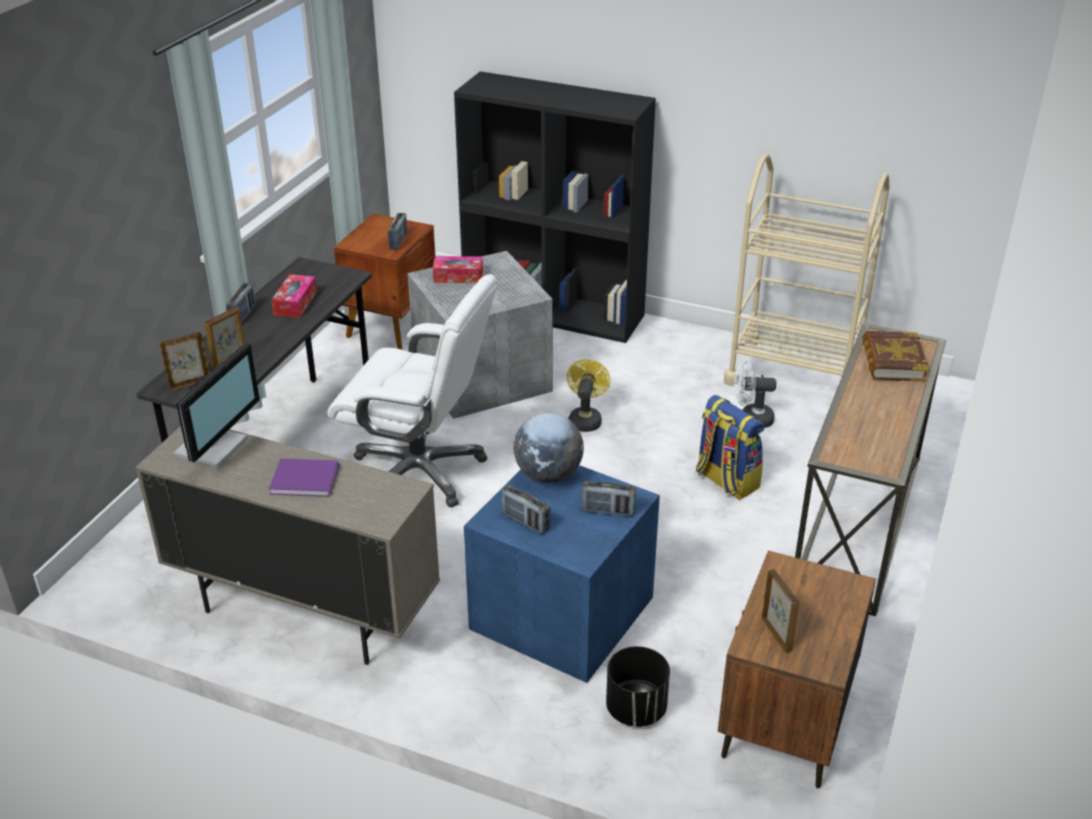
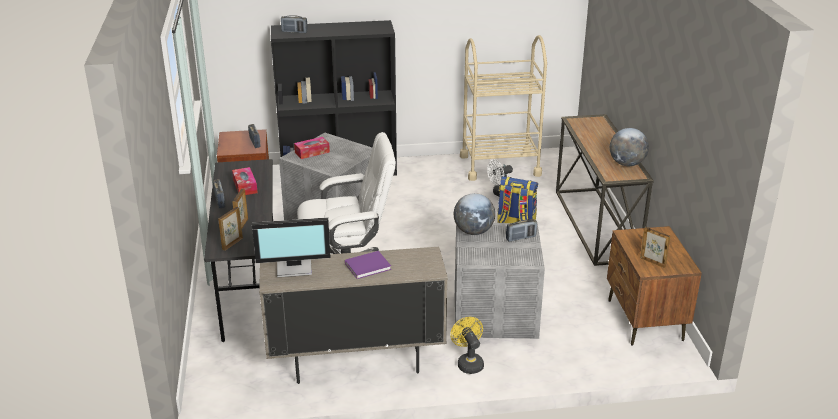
camera: 30 degrees left, 5 degrees down
(214, 446) = (295, 267): monitor -> monitor turned 90 degrees clockwise
(525, 522) = (486, 255): radio -> radio (294, 32)
(563, 615) = (496, 313): blue storage box -> grey storage box
(585, 419) = (413, 219): yellow fan -> yellow fan (468, 363)
(636, 709) = (573, 340): black planter -> none
(887, 440) = (626, 164): none -> globe
(892, 361) = (593, 130): book -> none

